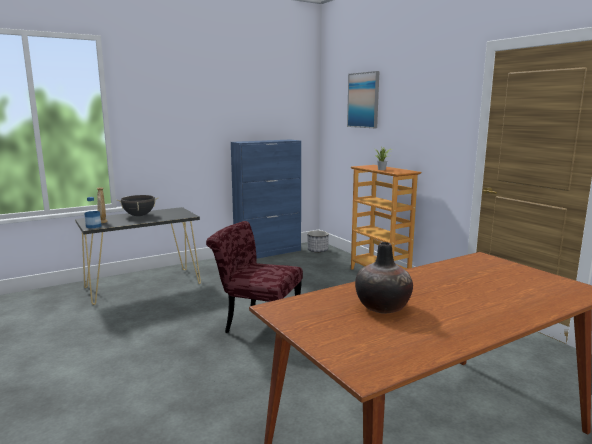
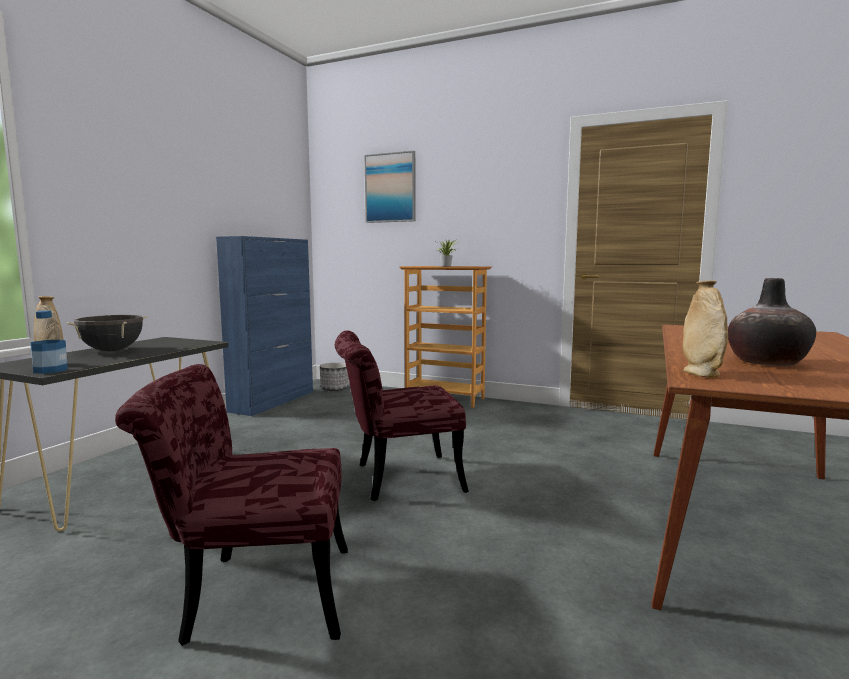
camera: 35 degrees left, 5 degrees down
(116, 358) = (252, 594): none -> red chair
(300, 303) = (701, 374): none -> beige vase

